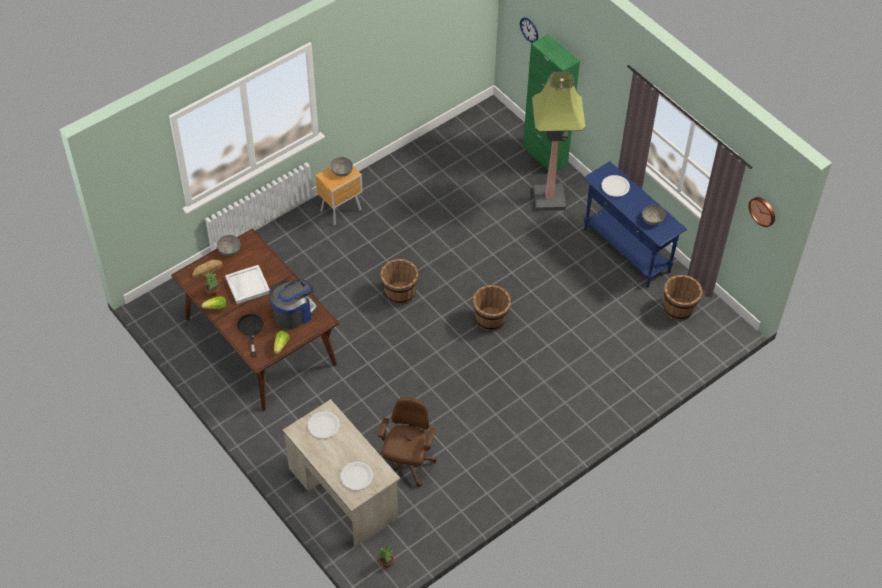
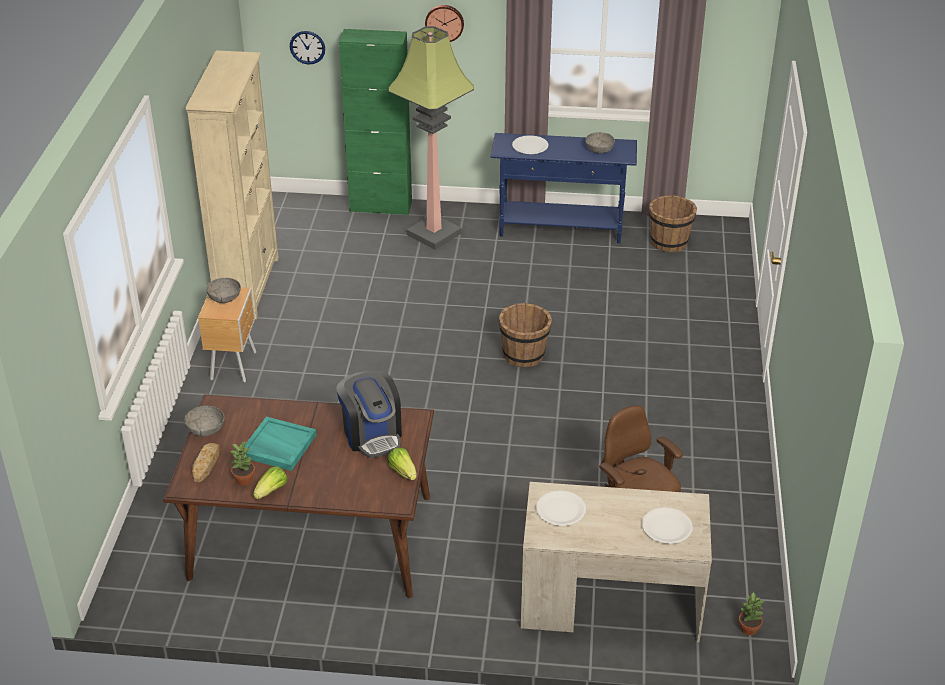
camera: 45 degrees left, 15 degrees down
(247, 285) = (278, 446): white tray -> turquoise tray
(250, 330) = (345, 482): black frying pan -> none
(293, 313) = (372, 434): coffee machine -> coffee machine turned 150 degrees clockwise
(399, 293) = (402, 393): brown bucket -> none
(407, 161) = (248, 286): none -> beige bookcase
(763, 211) = (734, 43): wall clock -> wall clock (444, 22)

